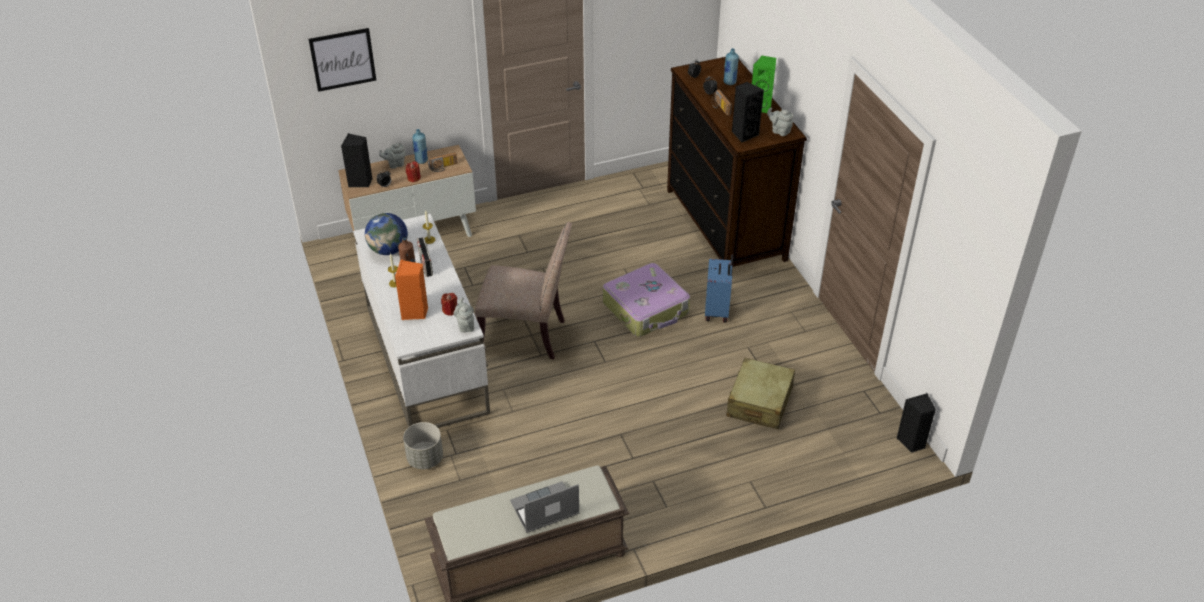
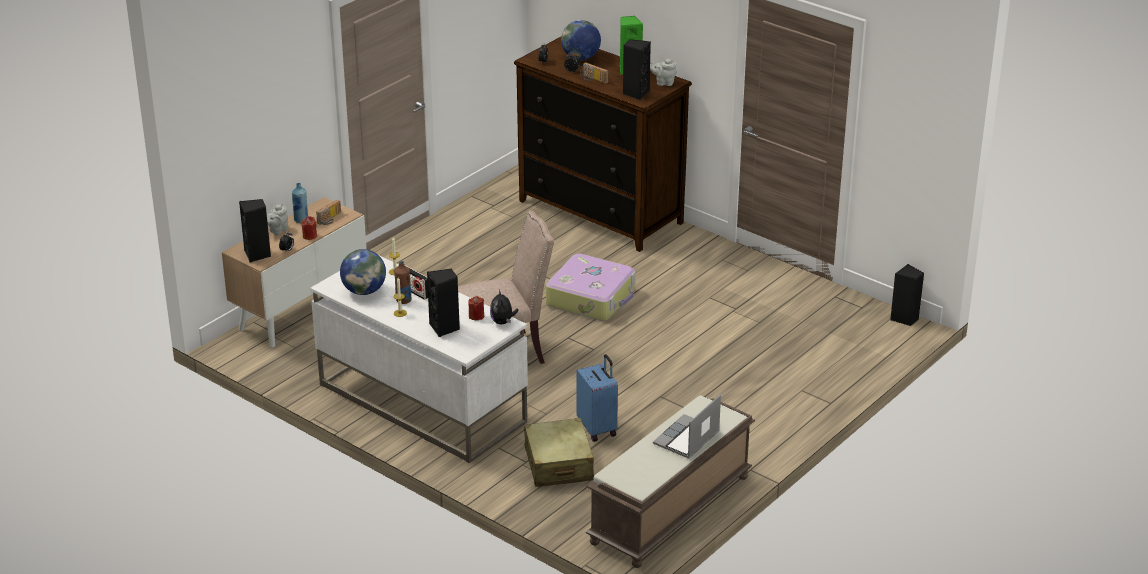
camera: 30 degrees left, 10 degrees down
(343, 59) = (226, 118): picture -> none
(415, 312) = (445, 328): orange speaker -> black speaker
(425, 458) = (501, 475): grey planter -> none
(465, 325) = (503, 322): grey teapot -> plush toy
(718, 311) = (658, 279): blue suitcase -> blue suitcase (598, 428)
(729, 82) = (580, 58): blue bottle -> globe
(759, 402) = (757, 333): beige suitcase -> beige suitcase (558, 464)

